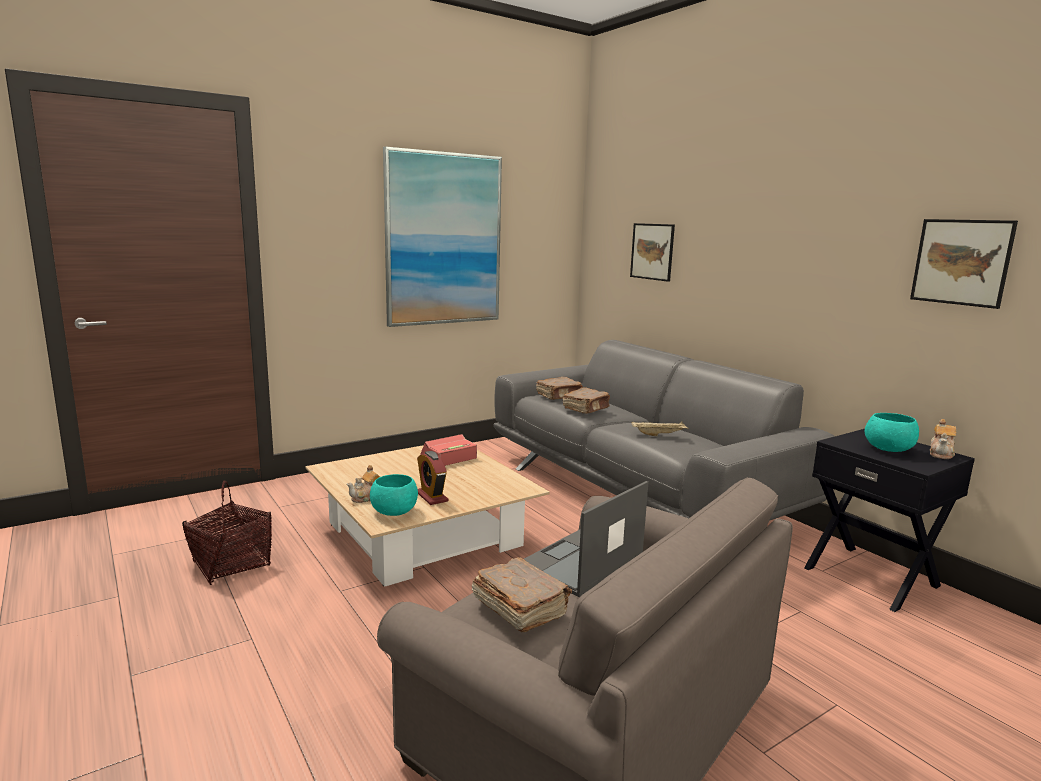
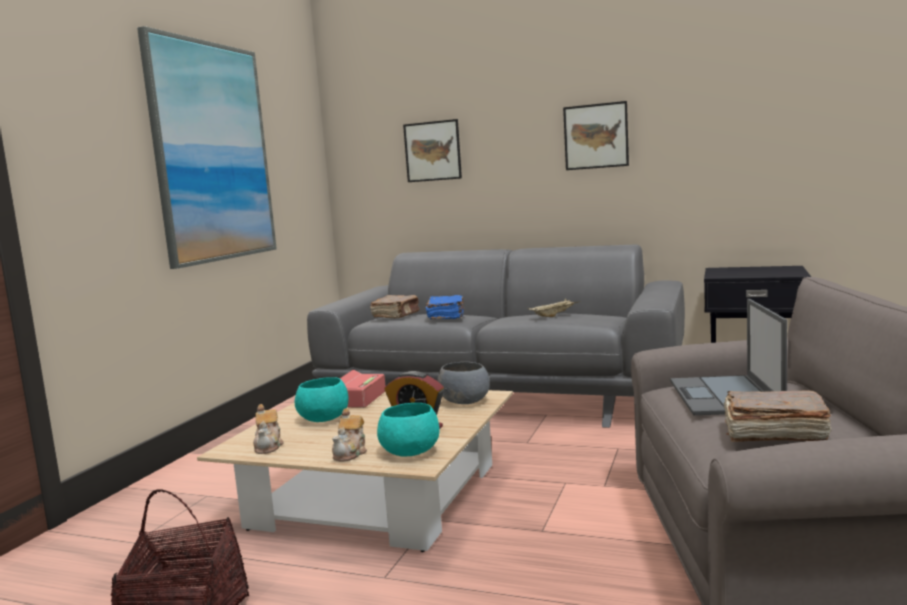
camera: 35 degrees left, 5 degrees down
(501, 488) = (465, 402): none -> grey bowl
(586, 409) = (446, 317): brown book -> blue book
(888, 449) = (752, 272): turquoise bowl -> turquoise bowl (323, 419)
(941, 454) = (783, 267): teapot -> teapot (269, 446)
(961, 262) = (758, 111): picture -> picture (596, 136)

